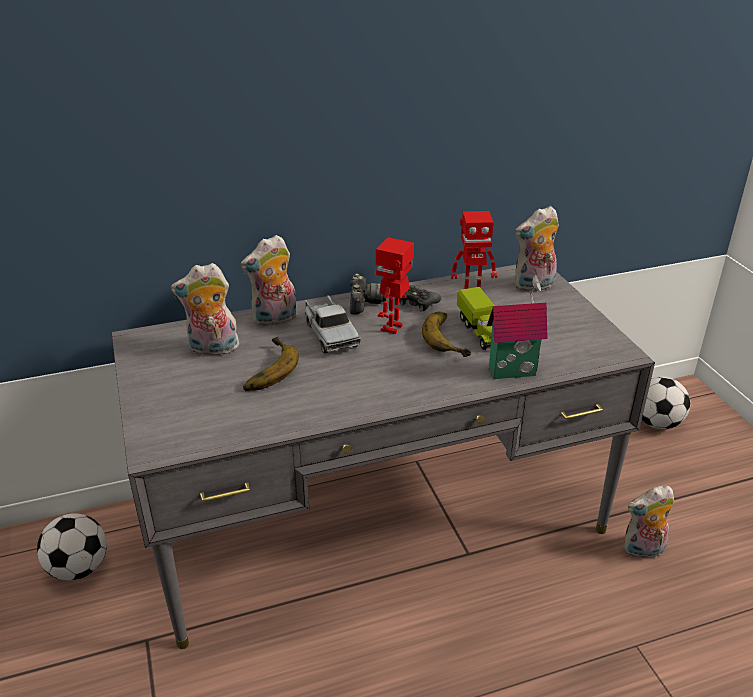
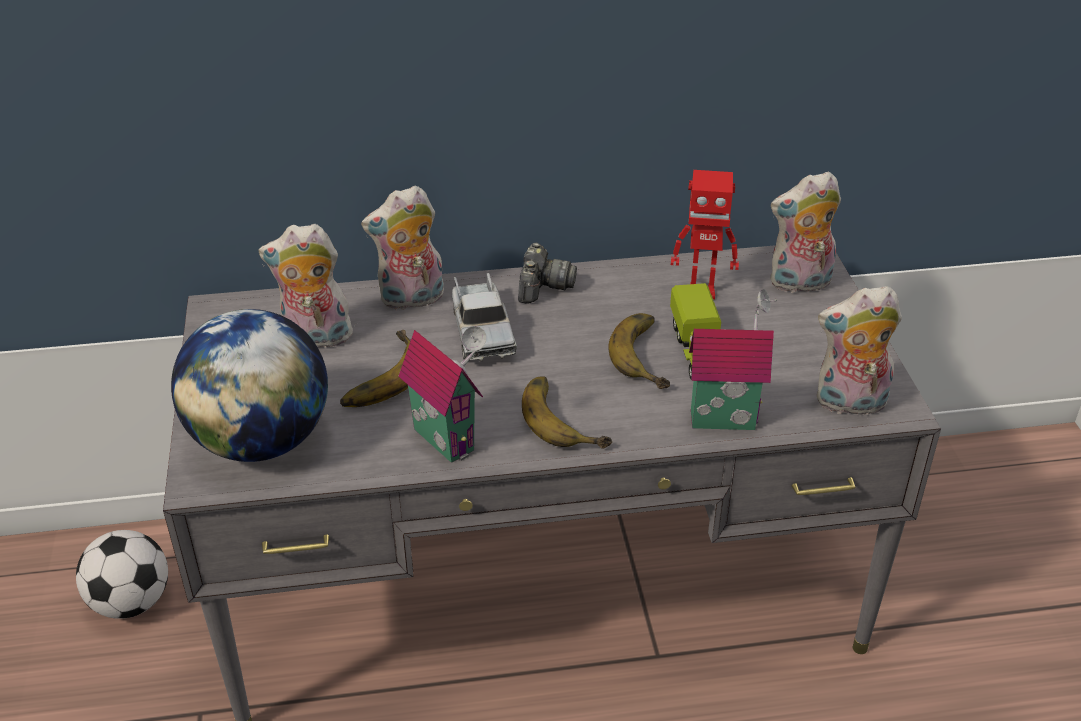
camera: 10 degrees right, 5 degrees up
(191, 420) = (261, 441): none -> globe
(327, 403) = (448, 438): none -> toy house
(393, 328) = (573, 331): toy robot -> none
(406, 381) = (566, 417): none -> banana
(417, 303) = (619, 294): black game controller -> none
(643, 550) = (915, 687): plush toy -> plush toy (849, 404)
(657, 423) = (993, 494): football -> none

